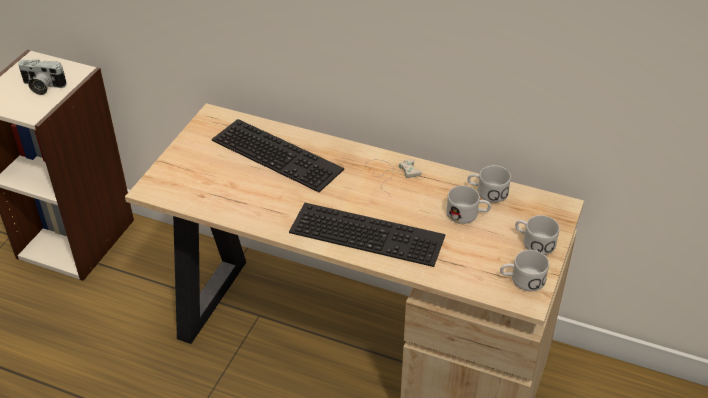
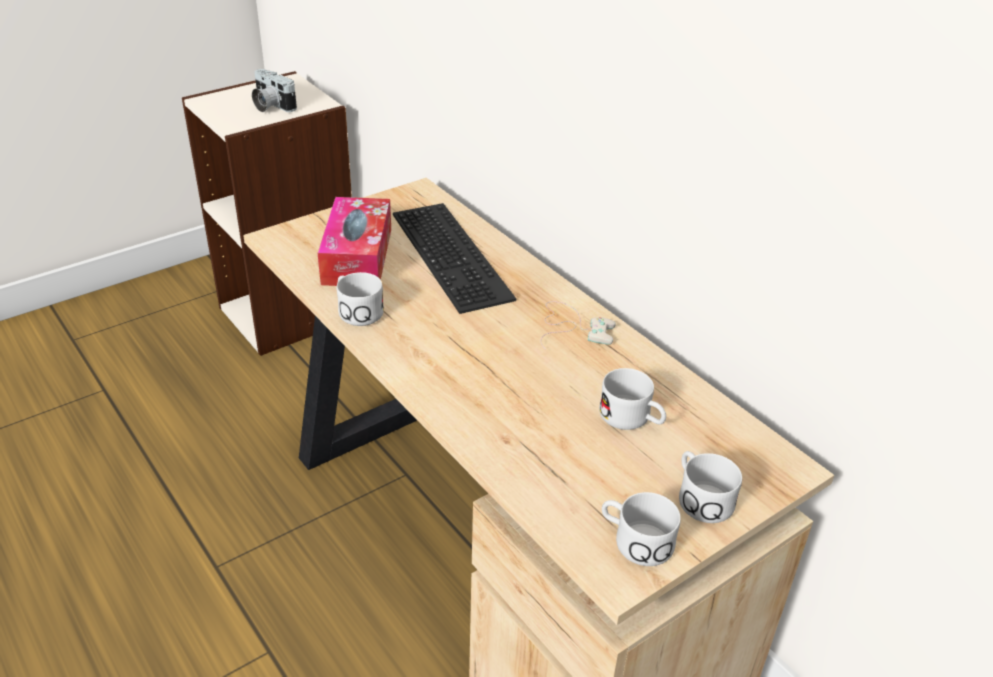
camera: 30 degrees right, 5 degrees down
(218, 180) = (357, 256): none -> tissue box
(369, 232) = (476, 384): keyboard -> none
(487, 192) = (687, 402): white mug -> white mug (356, 310)

